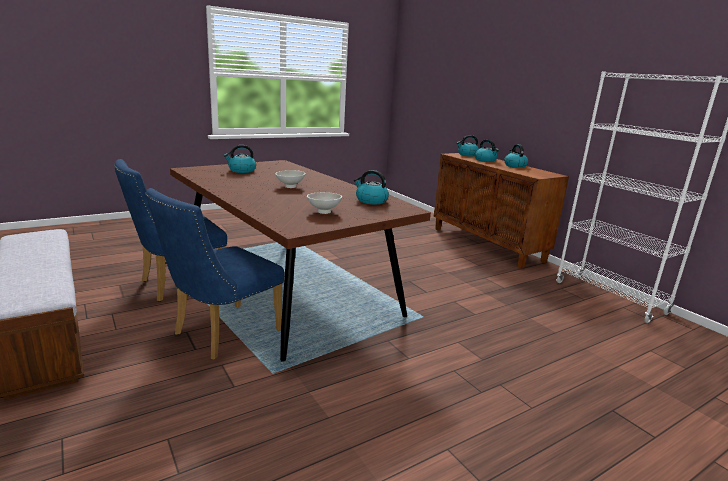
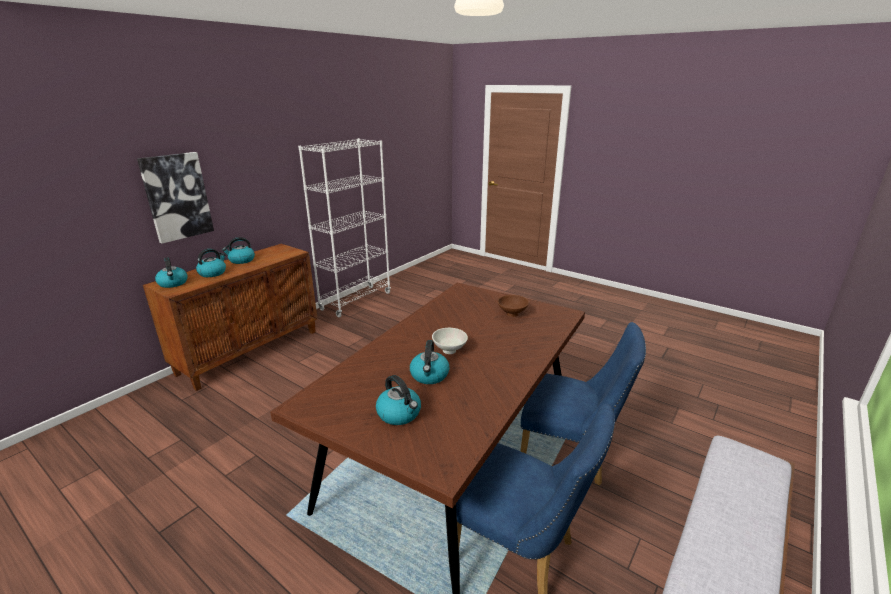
camera: 110 degrees left, 5 degrees up
(323, 212) = (512, 314): white bowl -> brown bowl
(371, 201) = (453, 304): kettle -> kettle (429, 376)
(508, 98) = (177, 197): none -> picture

